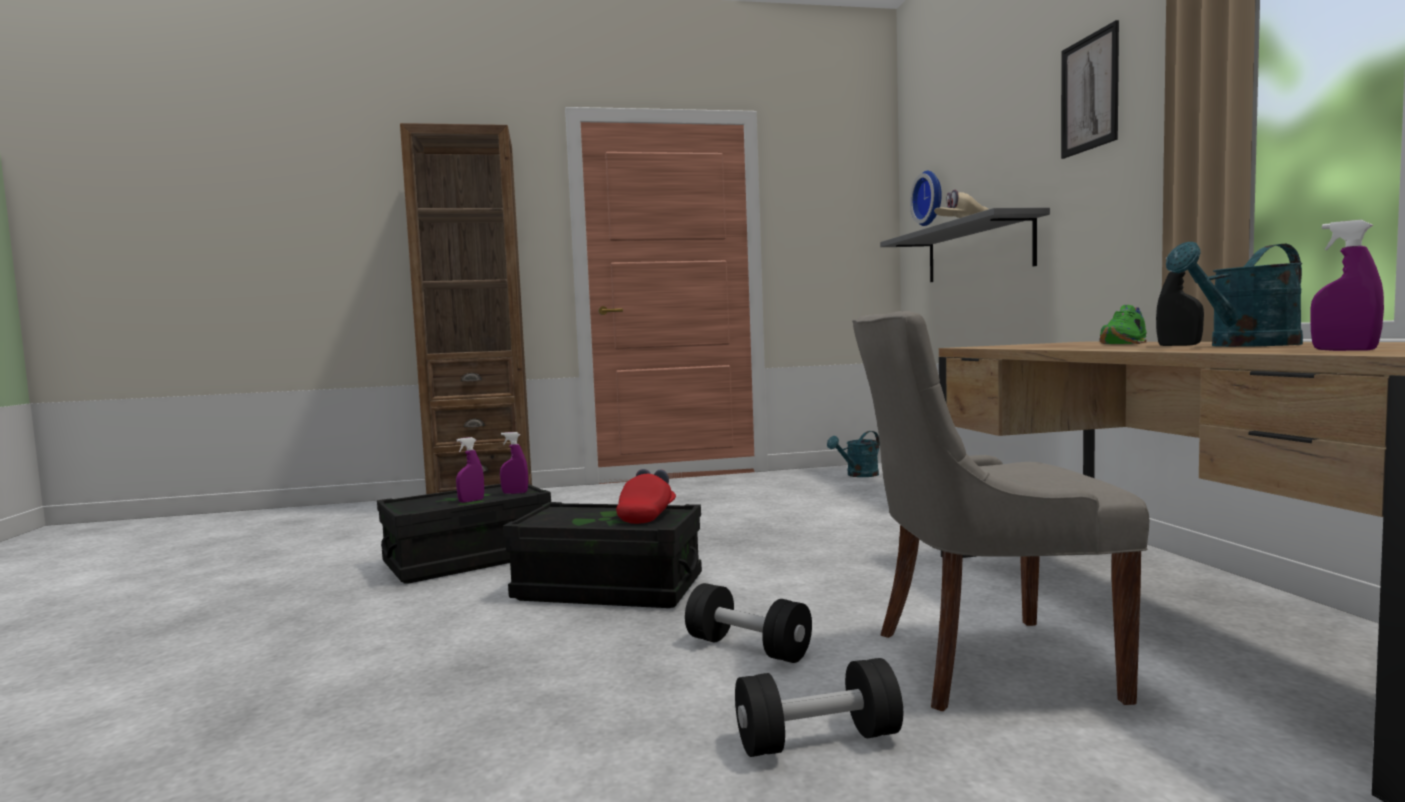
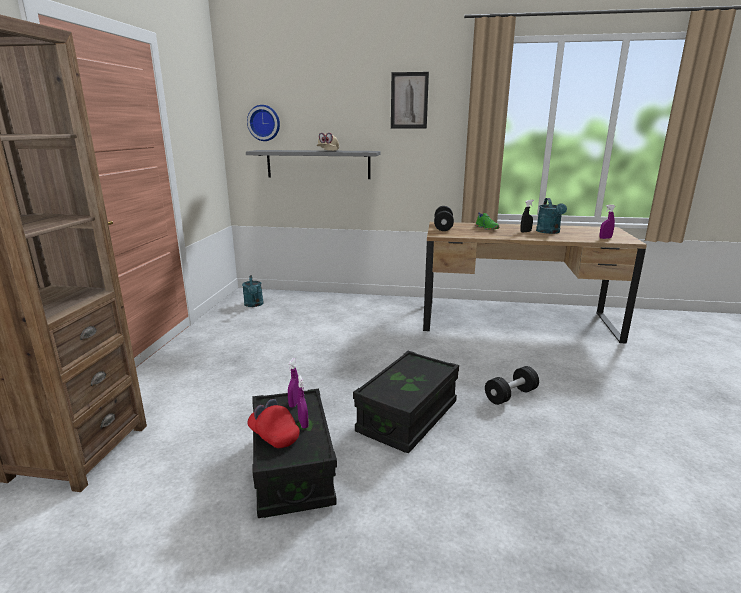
camera: 70 degrees left, 15 degrees up
(647, 515) = (414, 367): red cap -> red cap (274, 435)
(817, 740) = (593, 400): black dumbbell -> black dumbbell (443, 227)
(984, 663) = (538, 357): grey chair -> none

